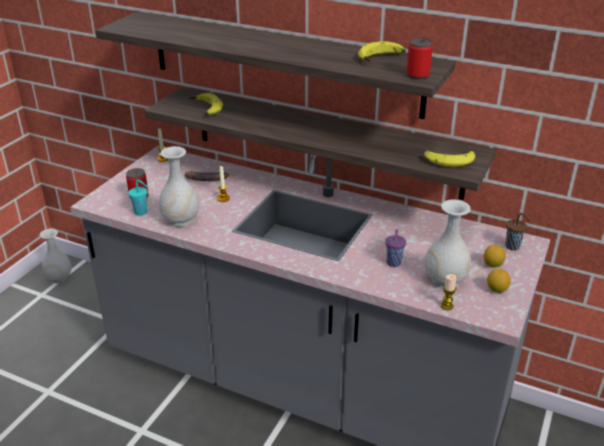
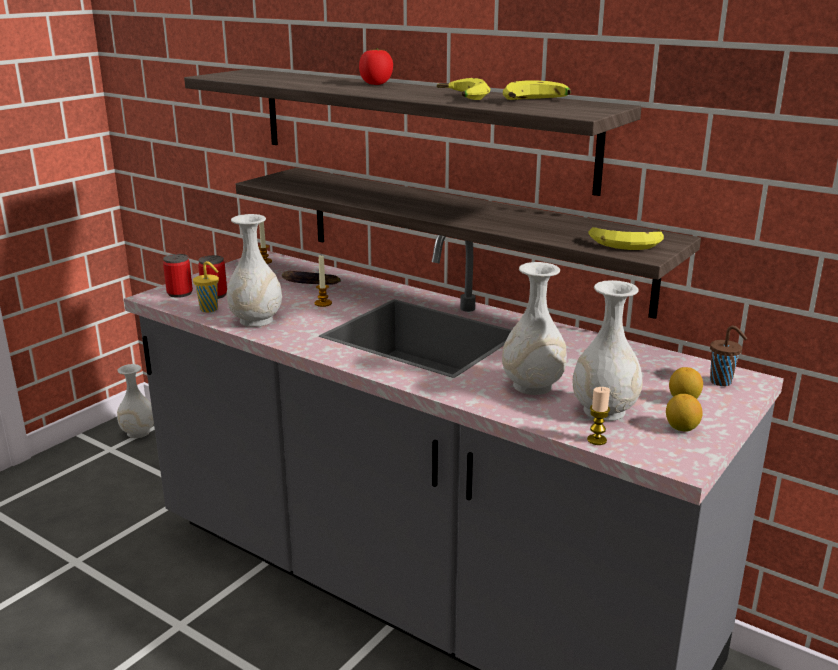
camera: 10 degrees right, 10 degrees down
(141, 212) = (210, 309): turquoise cup -> yellow cup
(205, 109) = (312, 185): banana -> banana (461, 98)
(252, 35) = (376, 84): none -> tomato
(393, 263) = (533, 386): purple cup -> white vase
(417, 75) = (578, 112): can -> can (180, 293)

